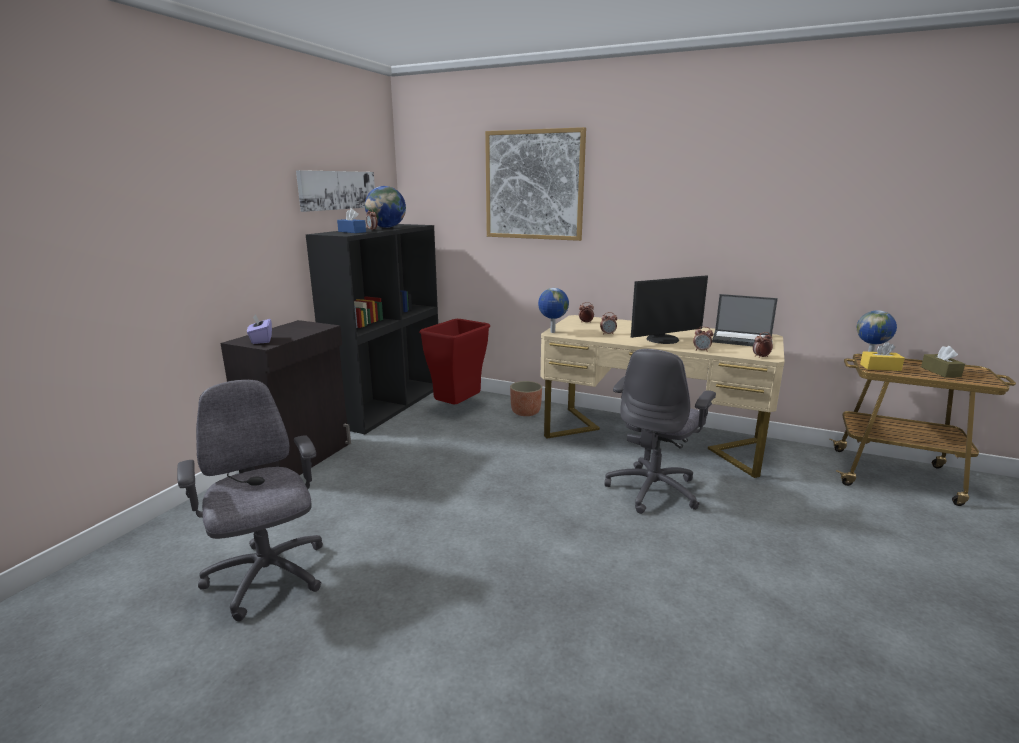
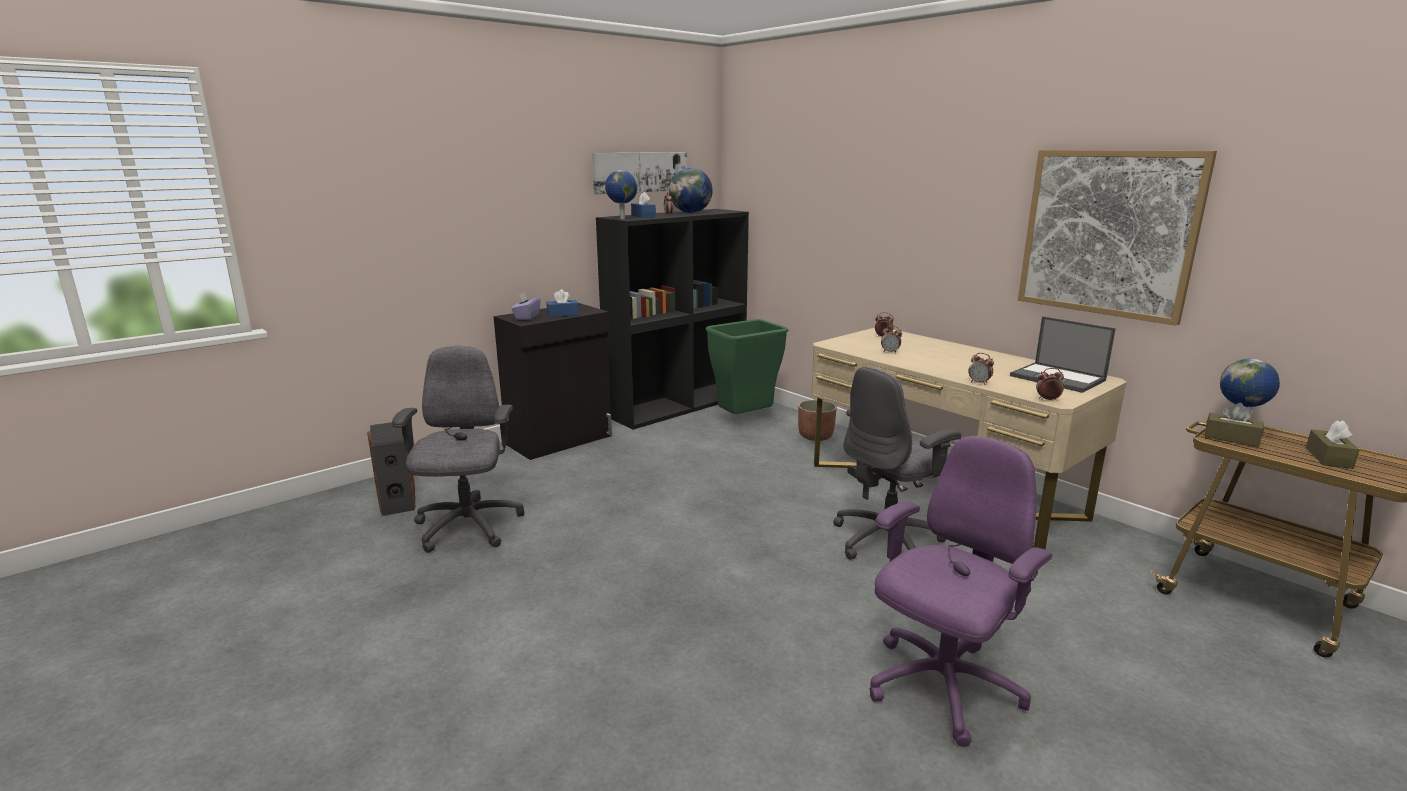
camera: 25 degrees right, 0 degrees up
(154, 567) = (397, 500): none -> speaker
(297, 333) = (563, 314): none -> blue tissue box
(457, 408) = (745, 420): red trash can -> green trash can
(534, 185) = (851, 169): picture -> picture (1108, 233)
(552, 332) = (827, 342): globe -> globe (621, 219)
(664, 340) = (949, 366): monitor -> none
(797, 607) = (941, 688): none -> purple office chair
(880, 367) = (1231, 438): yellow tissue box -> brown tissue box

